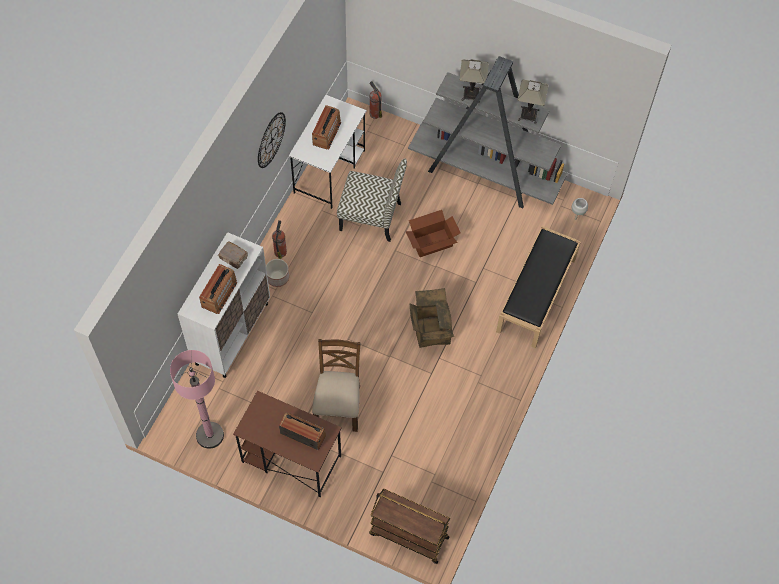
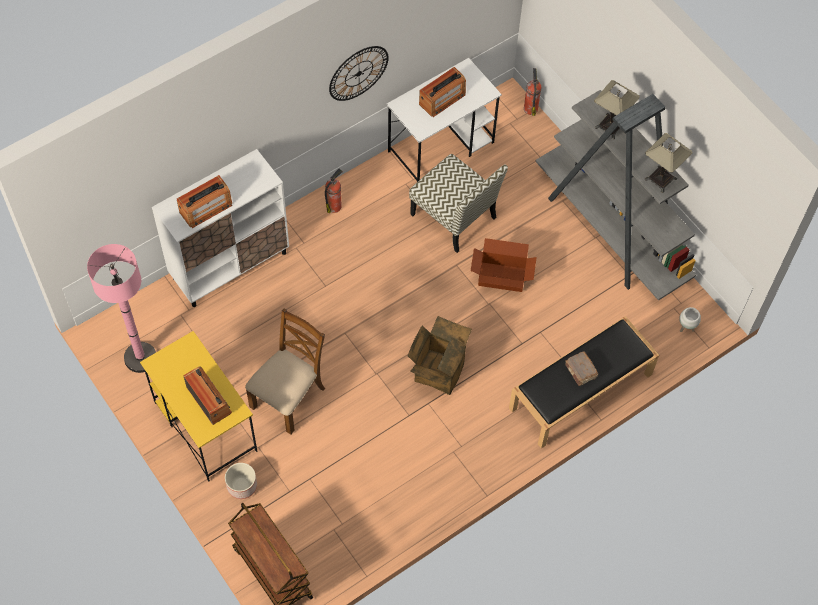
camera: 30 degrees right, 0 degrees up
(233, 258) = (245, 178): brown book -> brown book (580, 371)
(277, 277) = (313, 231): planter -> planter (241, 485)
(290, 459) = (204, 425): brown desk -> yellow desk

